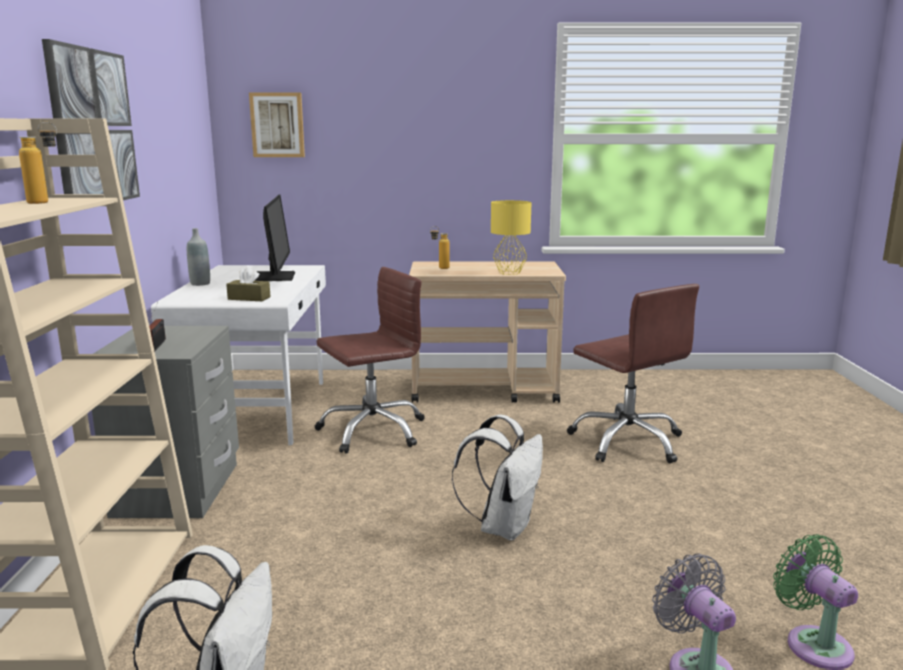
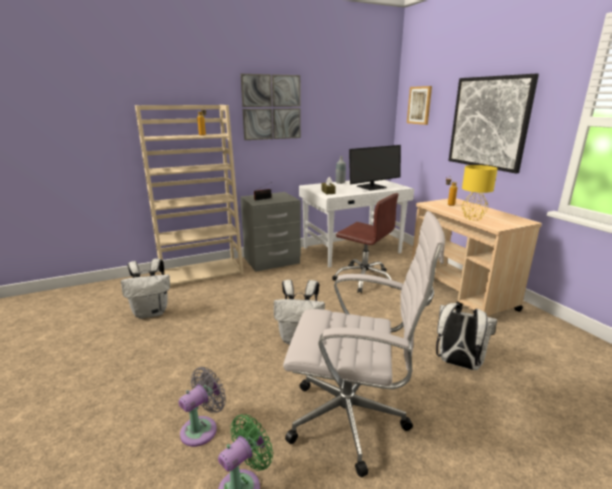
camera: 65 degrees right, 5 degrees up
(428, 147) = (489, 123): none -> picture
(627, 441) = (457, 363): brown office chair -> white backpack
(708, 533) = (352, 421): none -> white office chair

